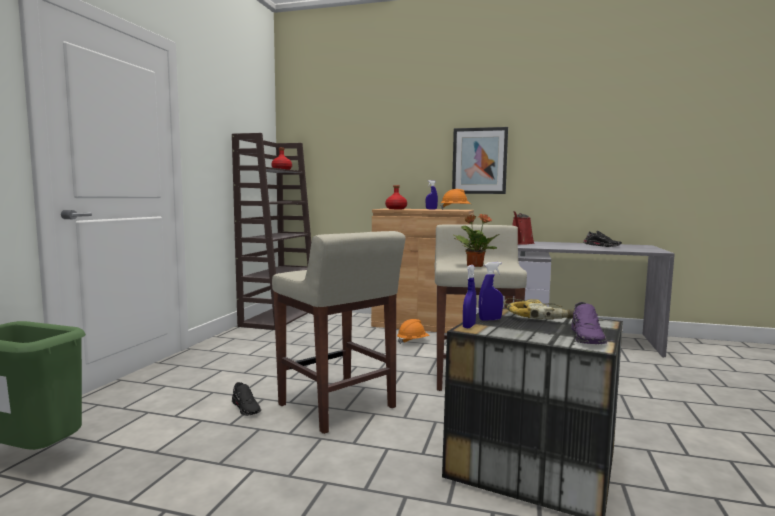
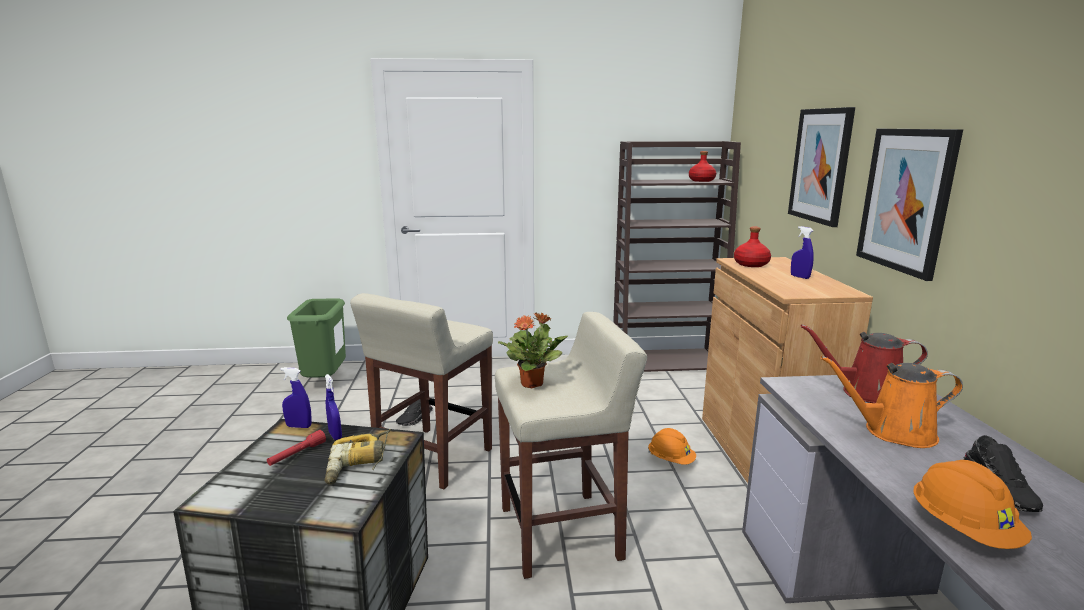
camera: 70 degrees right, 10 degrees up
(403, 151) = (820, 165): none -> picture
(456, 209) = (818, 289): orange hard hat -> orange hard hat (963, 529)
(522, 327) = (297, 454): none -> red flashlight
(558, 245) = (893, 432): none -> orange watering can
(588, 338) = (243, 494): purple shoe -> none

